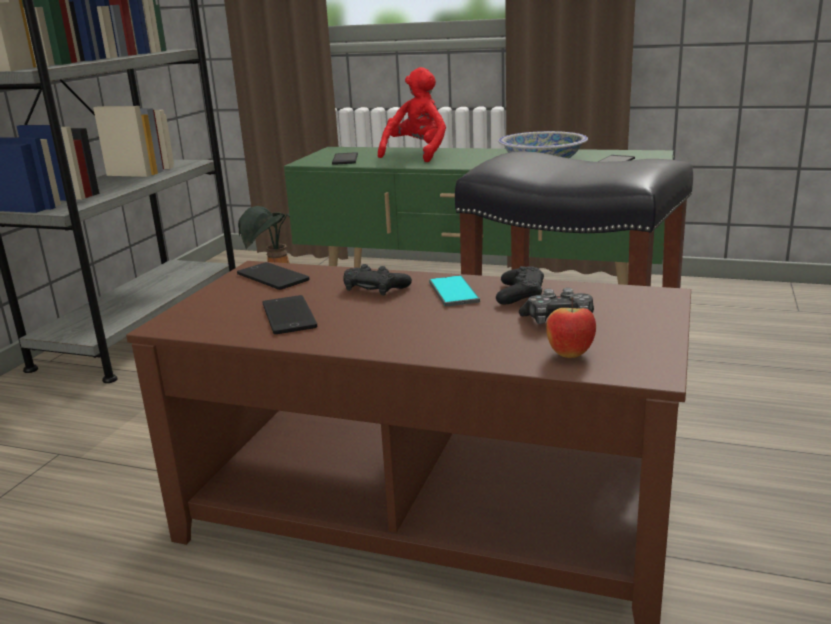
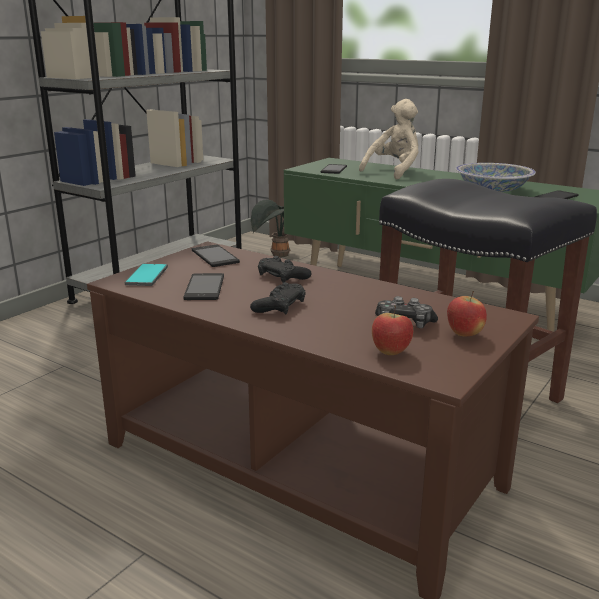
camera: 15 degrees right, 0 degrees up
(417, 154) = (394, 171): red plush toy -> beige plush toy
(454, 292) = (339, 288): phone -> phone (147, 275)
(520, 294) = (390, 298): black game controller -> black game controller (279, 306)
(632, 321) = (464, 334): none -> apple

